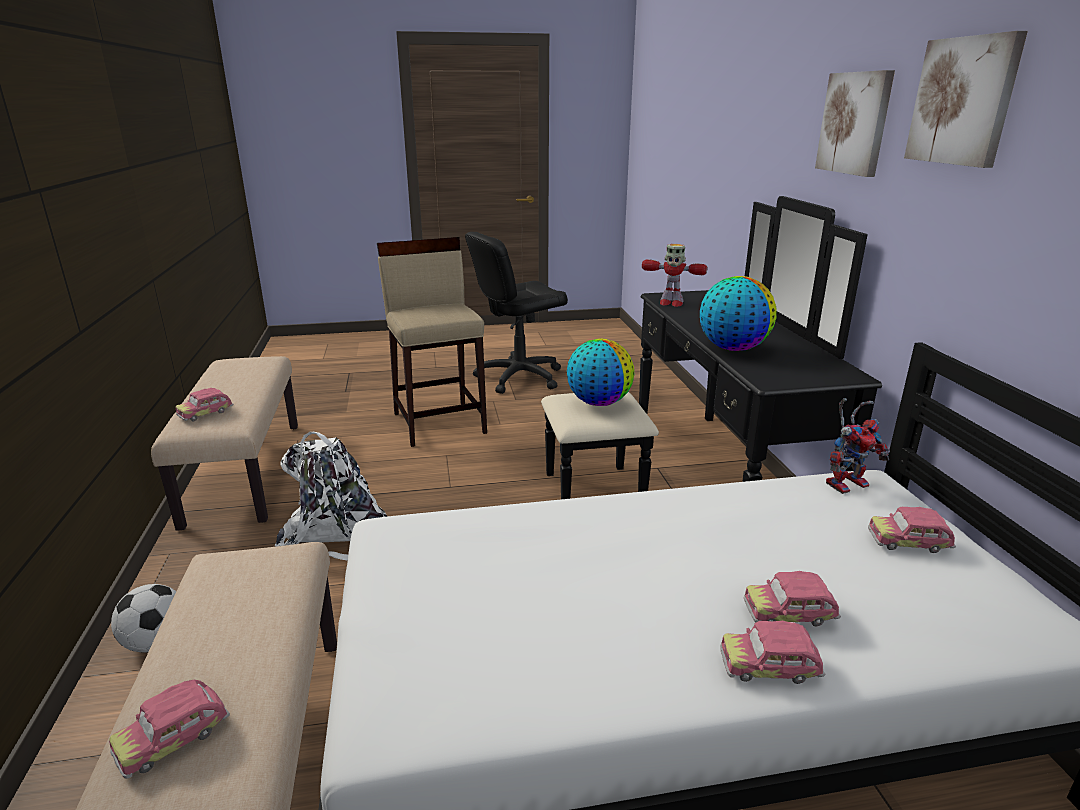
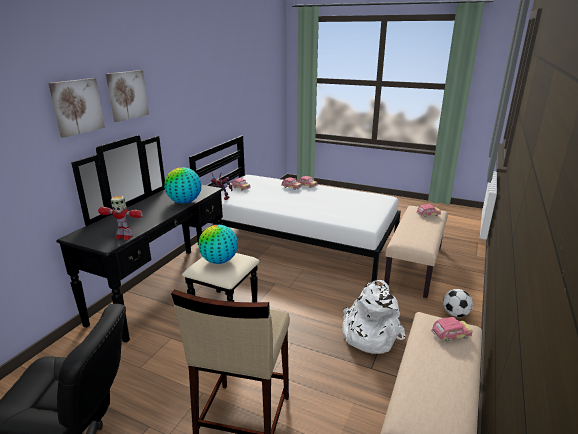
camera: 145 degrees left, 0 degrees up
(670, 303) = (123, 236): toy robot -> toy robot turned 135 degrees clockwise
(963, 101) = (170, 78): picture -> picture (77, 106)

